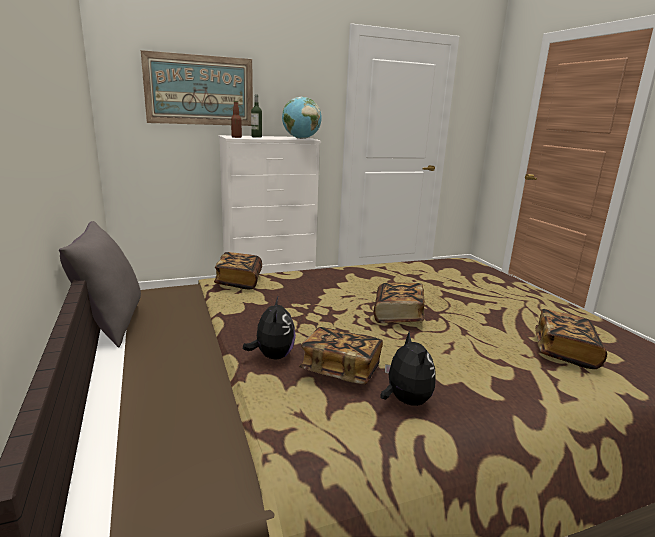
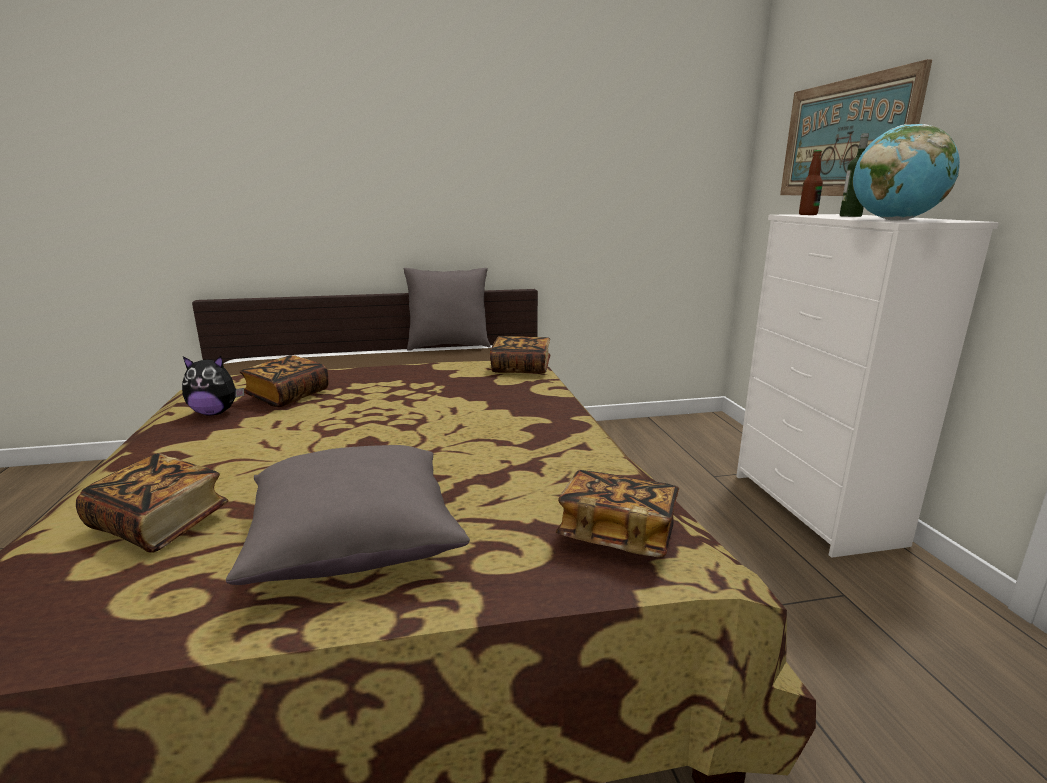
camera: 100 degrees right, 0 degrees up
(272, 356) = (337, 377): plush toy -> none
(398, 315) = (374, 429): book -> book (617, 534)
(515, 302) = (355, 541): none -> grey pillow

